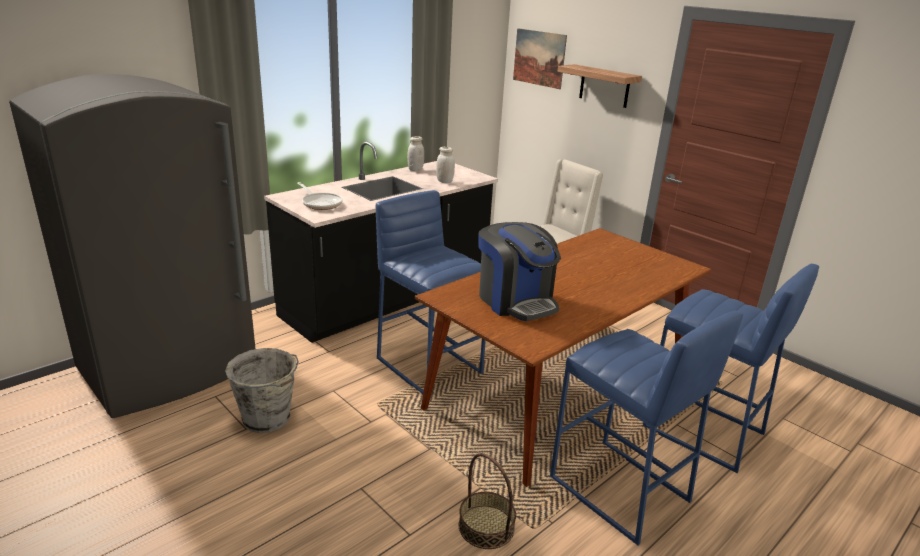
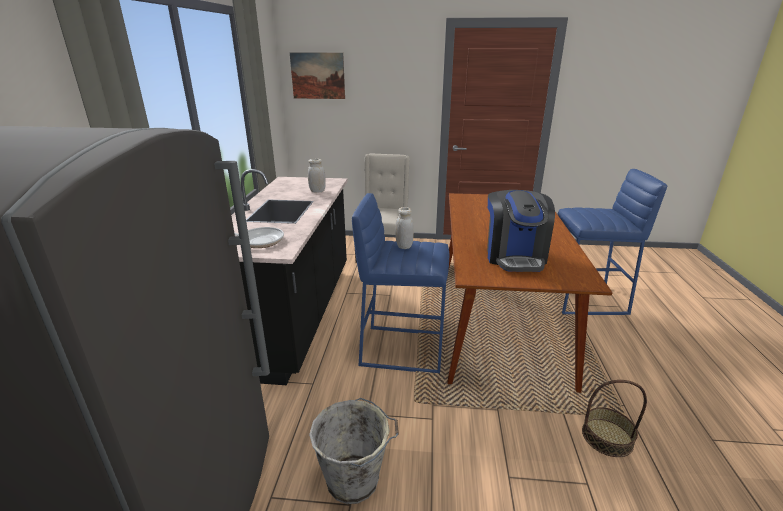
camera: 40 degrees left, 0 degrees up
(415, 169) = (274, 189): white jar -> white jar (404, 246)
(516, 301) = (514, 256): coffee machine -> coffee machine turned 75 degrees clockwise
(604, 86) = (387, 89): shelf -> none
(619, 490) = (613, 360): blue stool -> none

